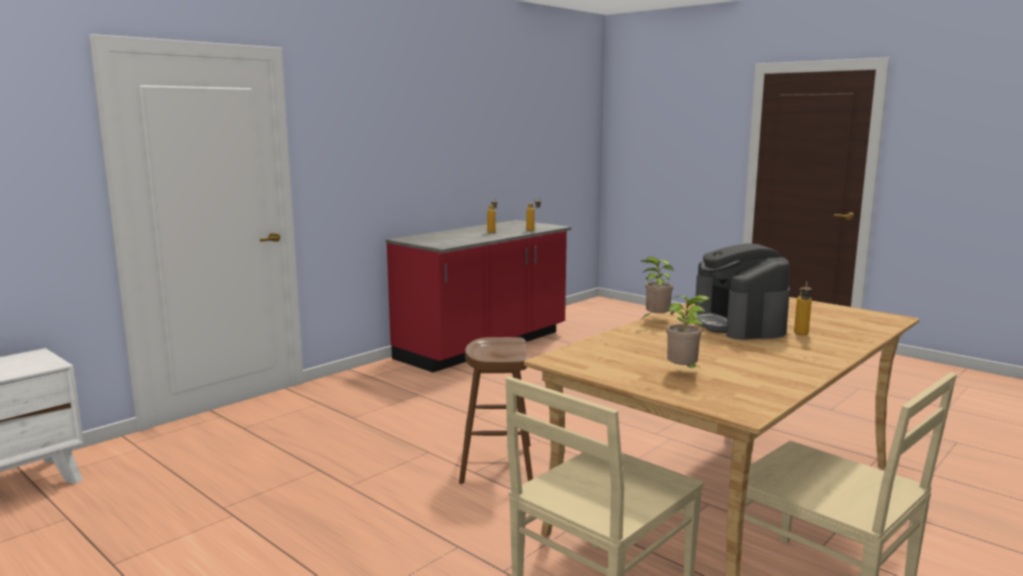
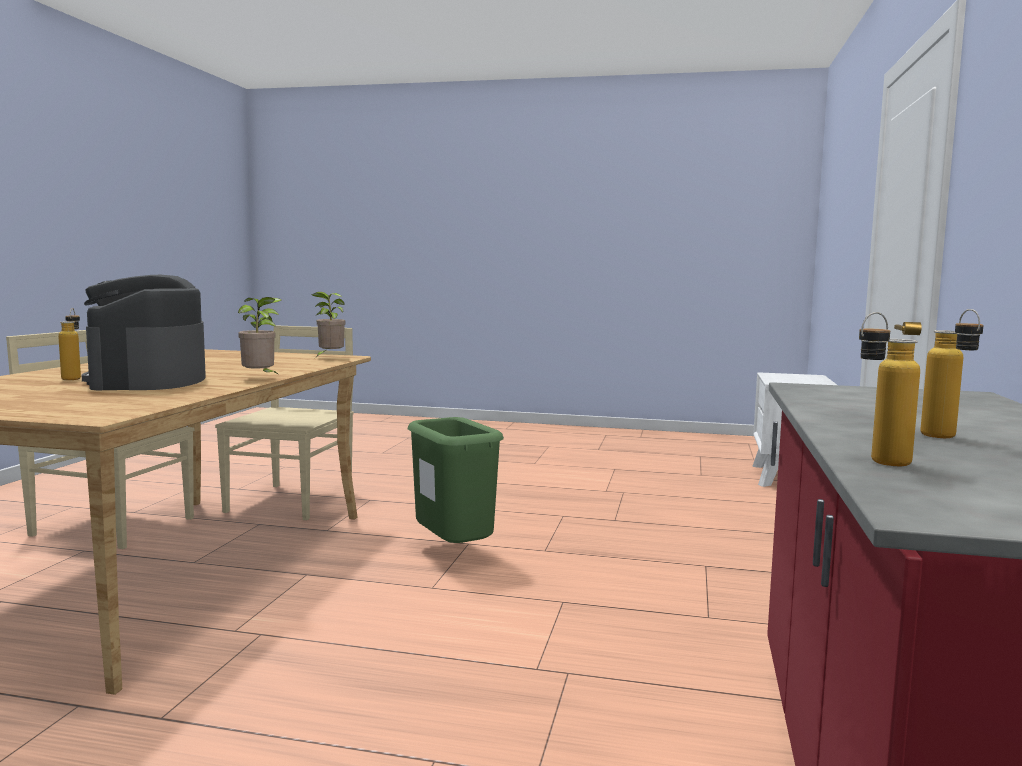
camera: 150 degrees right, 5 degrees down
(496, 463) = (455, 554): brown stool -> green trash can
(684, 372) = (230, 357): potted plant -> potted plant (329, 357)
(738, 325) = (148, 380): coffee machine -> coffee machine turned 150 degrees counterclockwise

